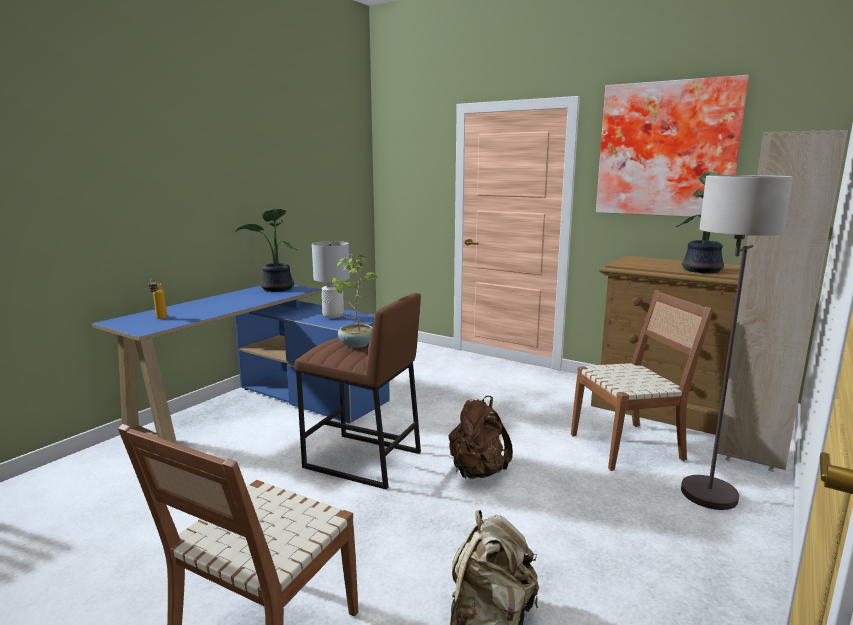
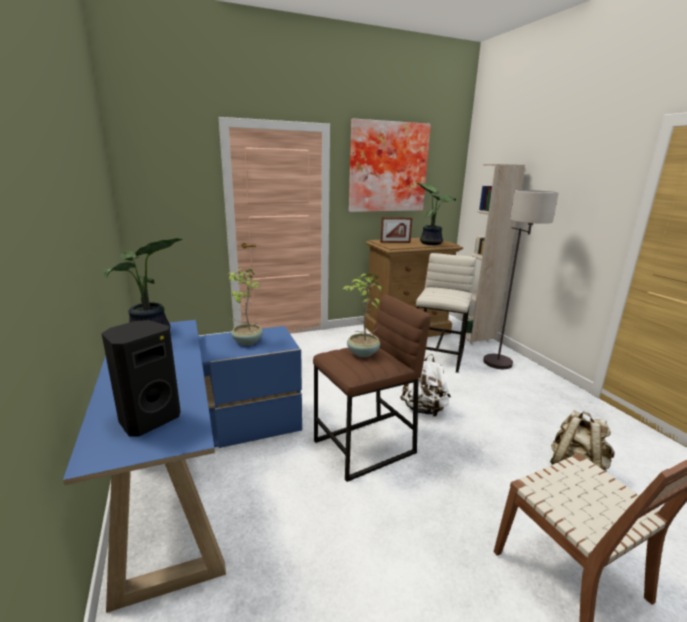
camera: 55 degrees left, 5 degrees up
(159, 318) = (148, 419): bottle -> black speaker
(333, 317) = (246, 342): grey table lamp -> potted plant
(477, 472) = (424, 409): brown backpack -> white backpack
(630, 446) = (438, 356): chair -> beige stool
(647, 262) = (395, 242): none -> picture frame

